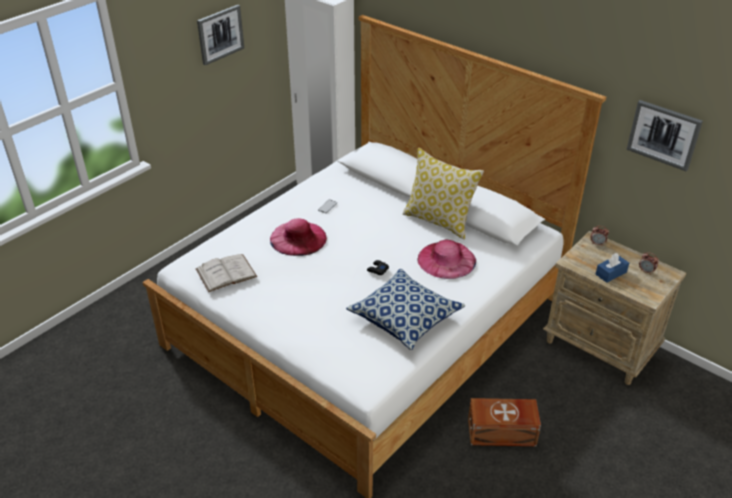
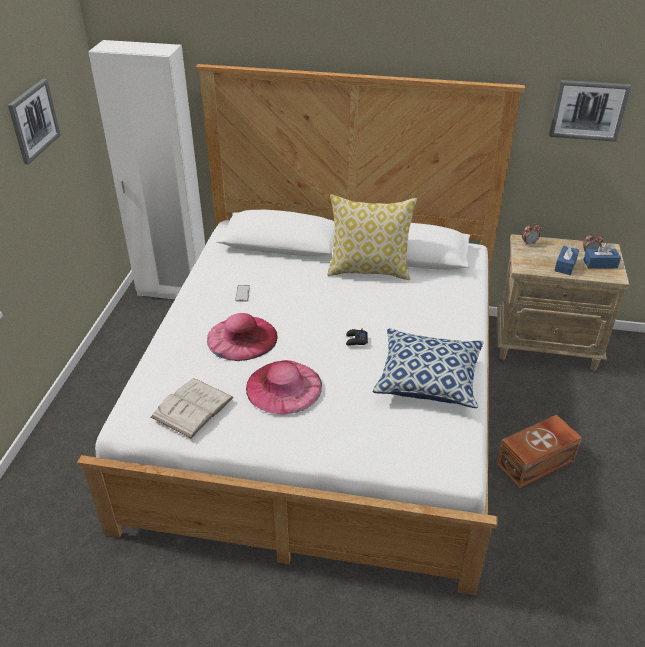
camera: 30 degrees left, 0 degrees up
(446, 259) = (412, 305): pink hat -> pink hat (283, 387)
(646, 283) = (600, 264): none -> blue tissue box

